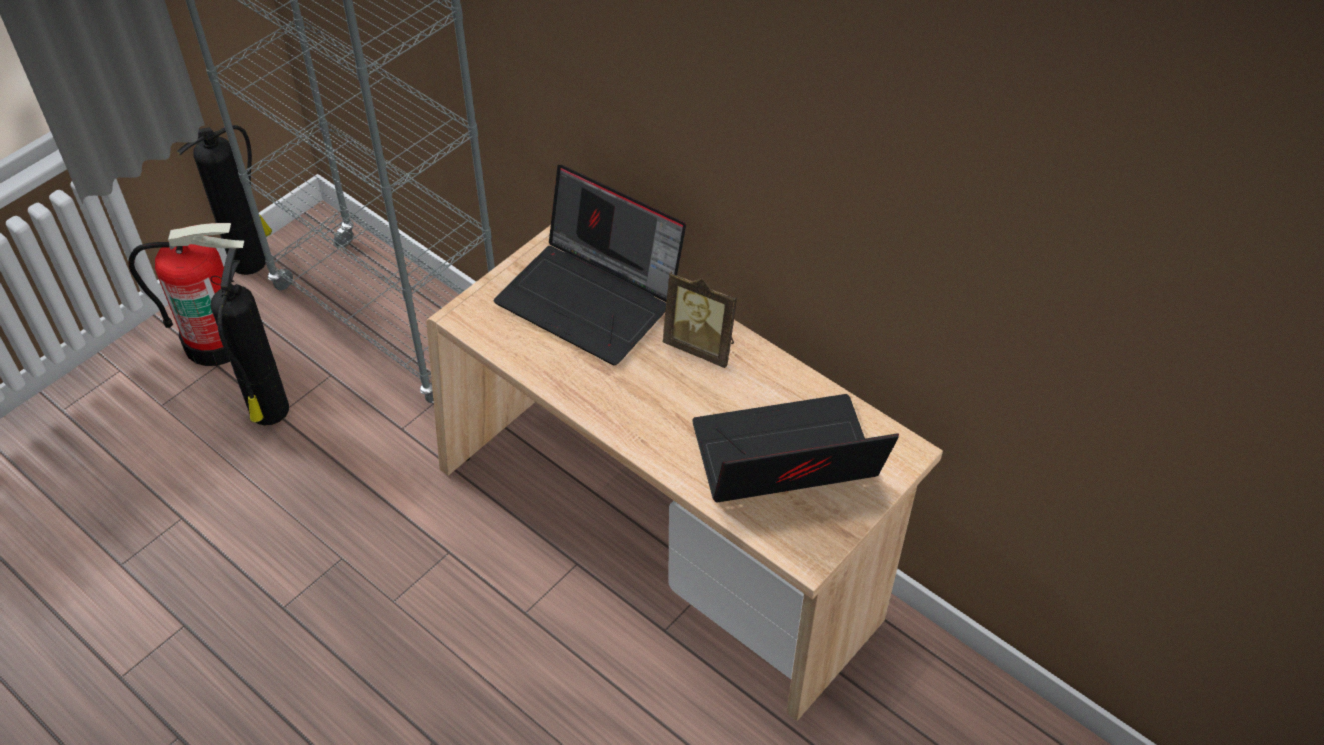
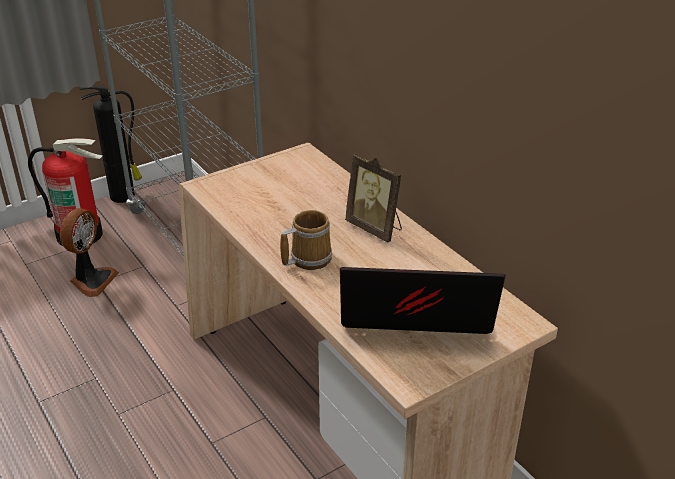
camera: 15 degrees right, 15 degrees down
(269, 413) = (91, 280): fire extinguisher -> fan
(593, 298) = (304, 189): laptop -> none
(638, 410) = (308, 258): none -> mug

